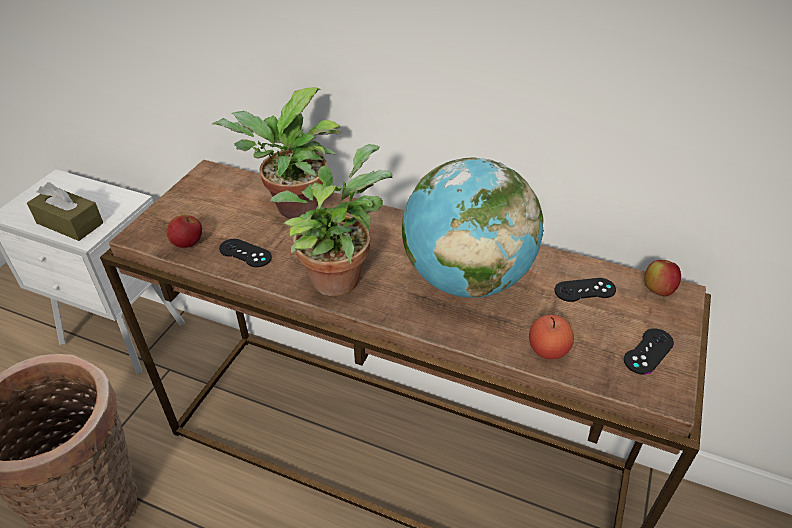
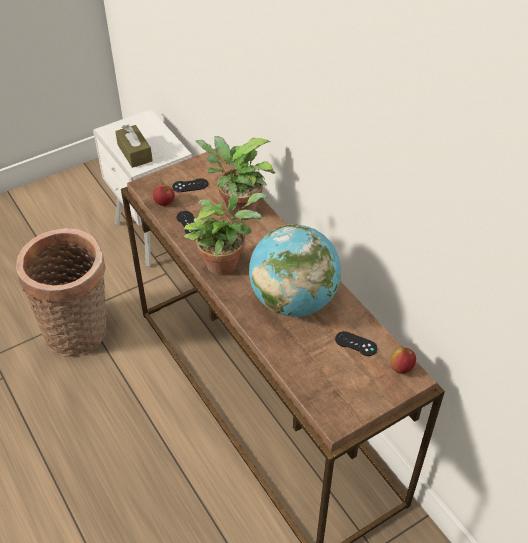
camera: 35 degrees right, 5 degrees up
(548, 349) = (296, 363): apple -> none
(648, 351) = (352, 396): black game controller -> black game controller (190, 185)

